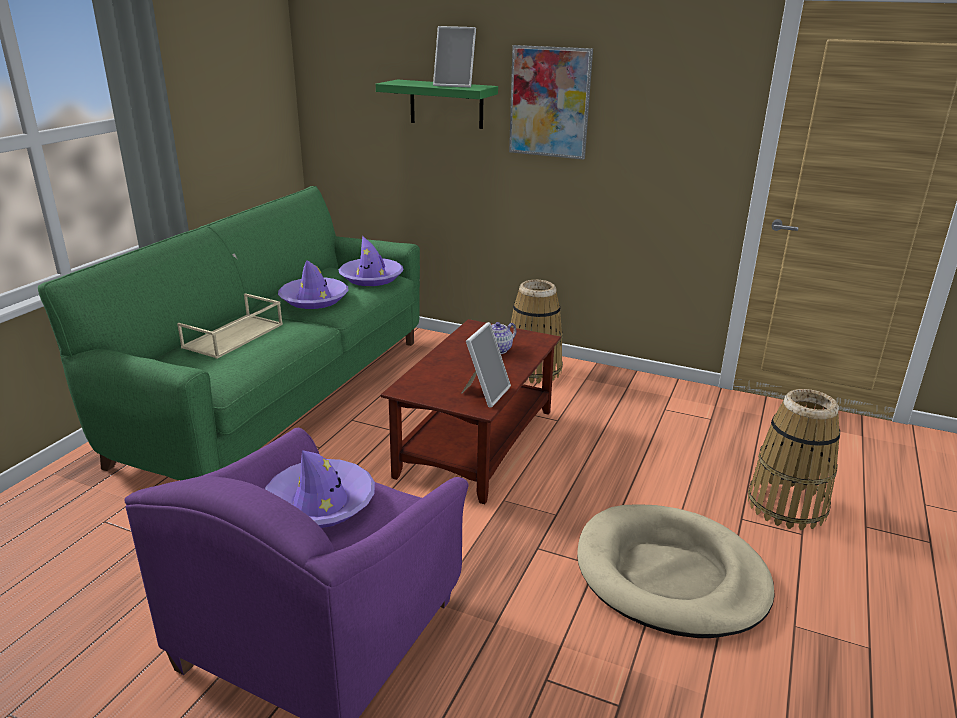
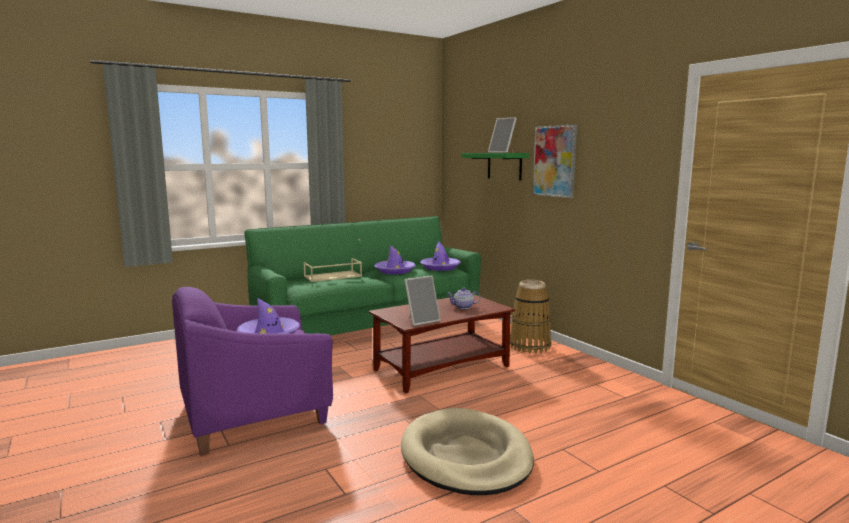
camera: 35 degrees right, 15 degrees down
(787, 505) = (612, 454): basket -> none

